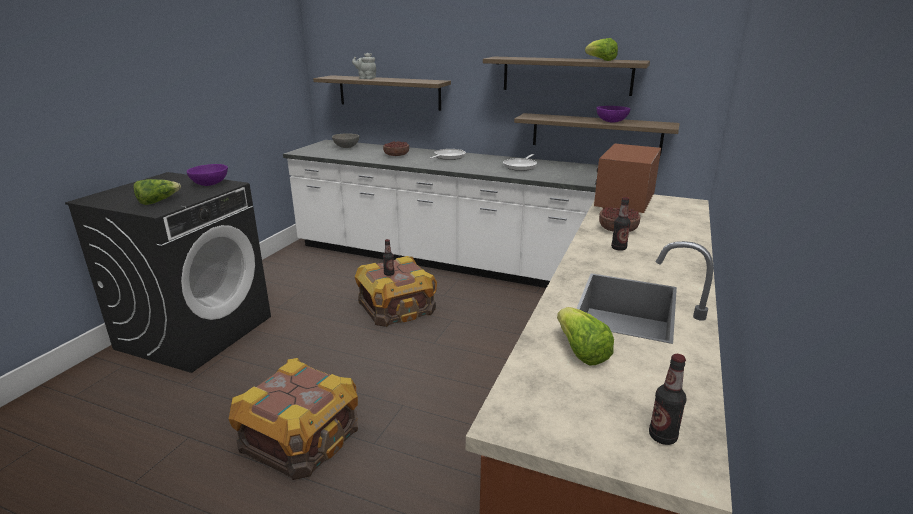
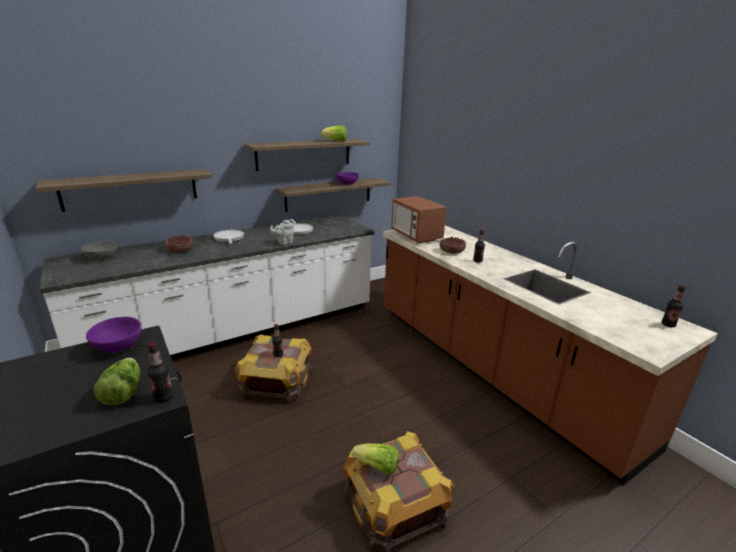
camera: 55 degrees left, 0 degrees up
(158, 210) = (163, 397): none -> bottle
(366, 78) = (109, 178): grey teapot -> grey teapot (284, 242)
(580, 351) = (589, 313): lettuce -> lettuce (377, 467)

